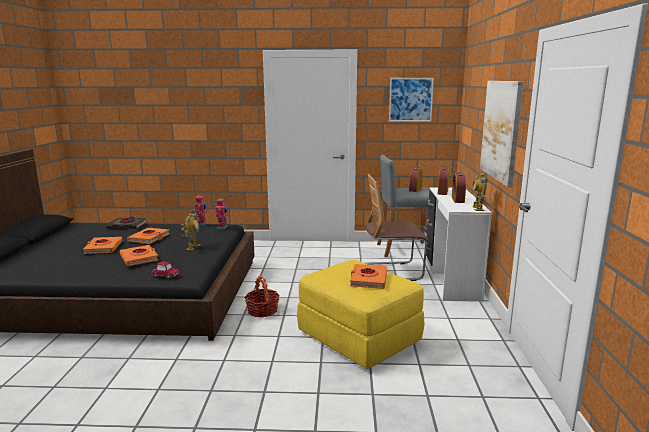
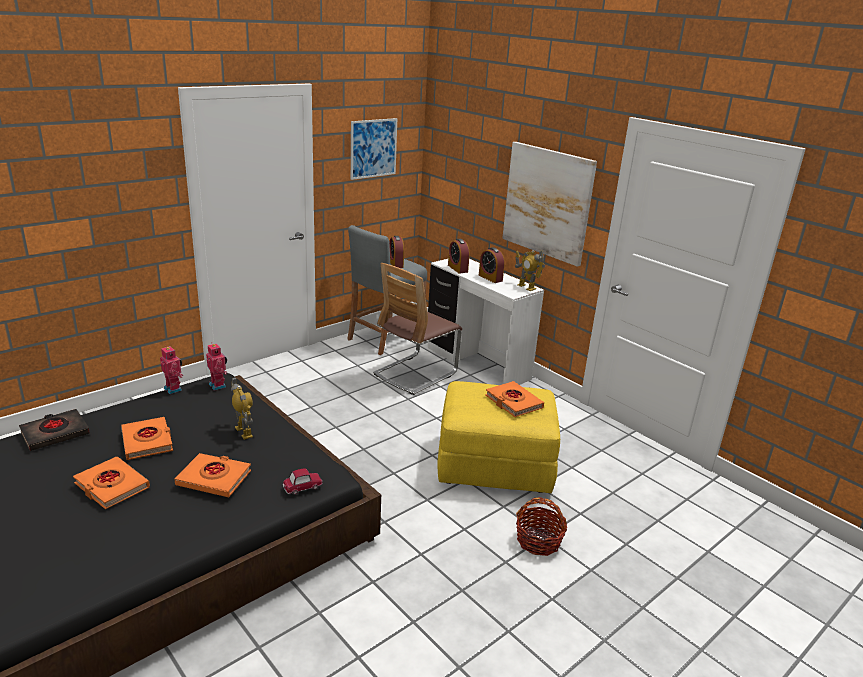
camera: 45 degrees left, 10 degrees up
(262, 311) = (364, 478): basket -> basket (538, 541)

